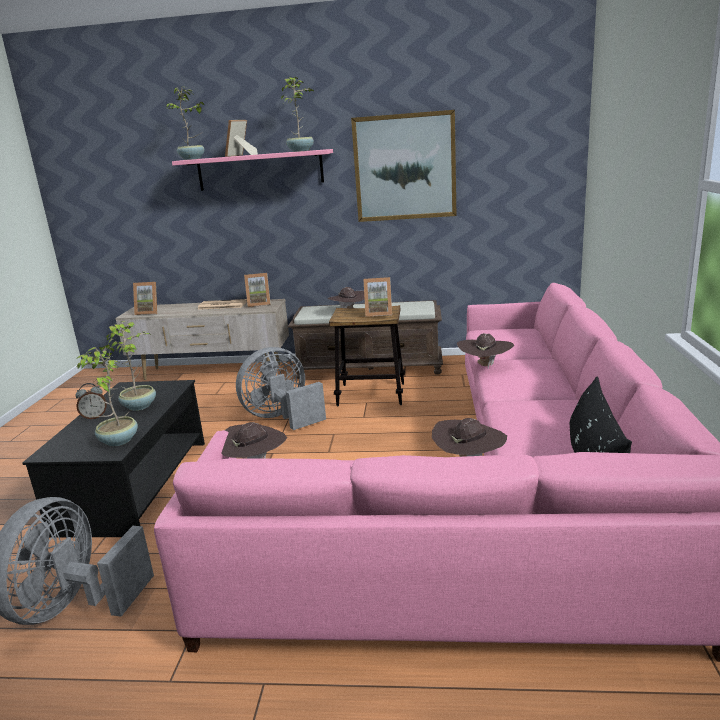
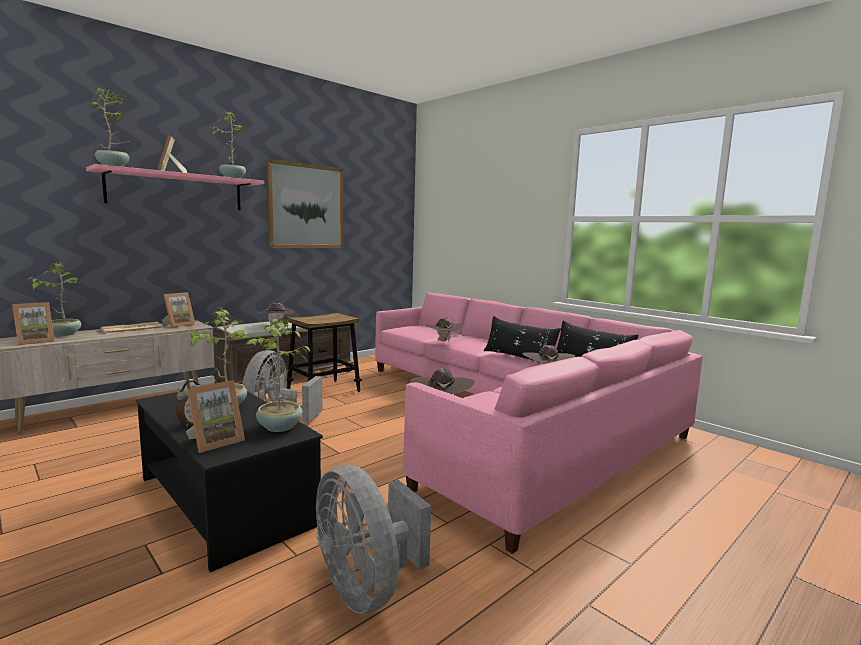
camera: 50 degrees left, 10 degrees down
(177, 306) = (64, 334): none -> potted plant
(378, 313) = (335, 317): picture frame -> picture frame (215, 442)
(517, 419) = (518, 357): none -> black pillow

